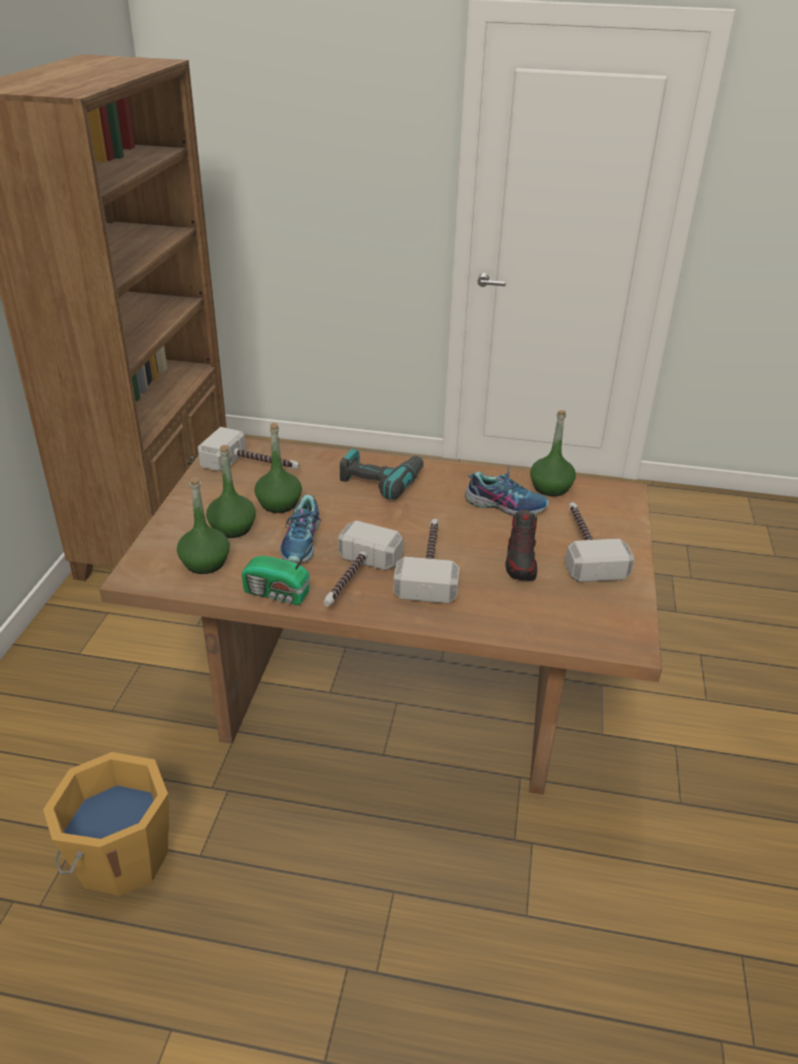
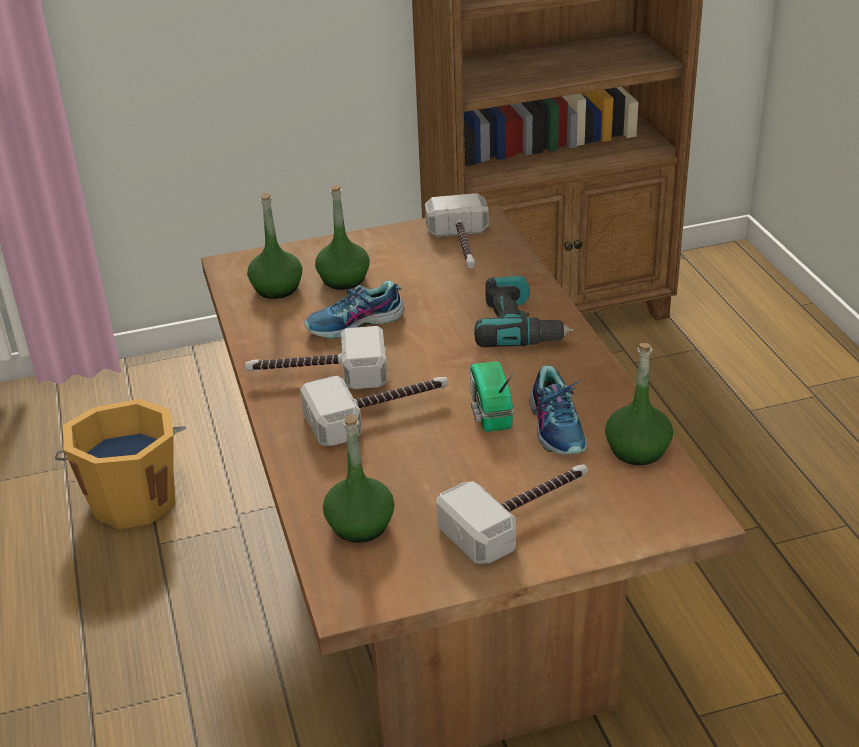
camera: 65 degrees right, 0 degrees up
(278, 594) = (260, 342): radio -> radio (489, 411)
(279, 503) = (409, 287): green bottle -> green bottle (360, 525)
(521, 561) = (446, 472): shoe -> none

